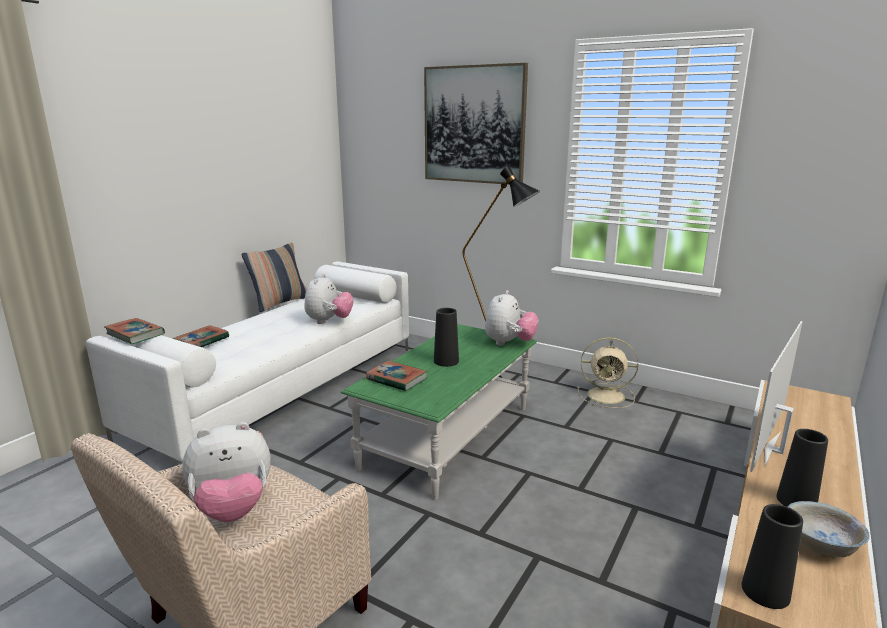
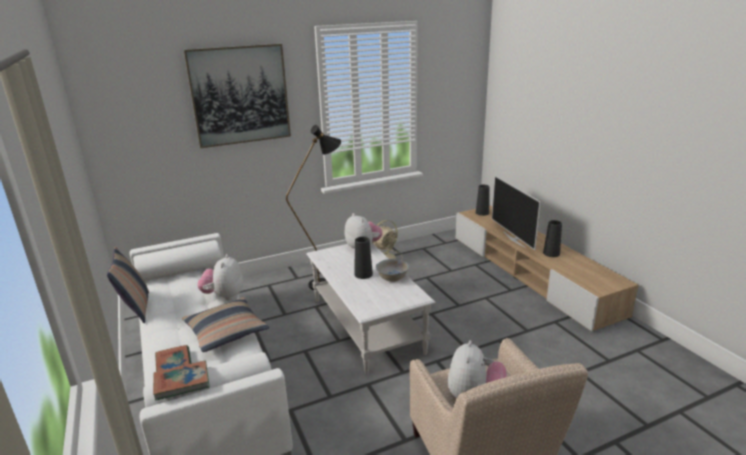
camera: 55 degrees left, 5 degrees up
(270, 341) = (226, 331): none -> pillow
(329, 321) = (224, 296): plush toy -> plush toy turned 135 degrees counterclockwise
(396, 379) = (369, 298): book -> none
(448, 436) = (366, 325): green coffee table -> white coffee table
(765, 591) = (597, 285): black vase -> black vase (482, 213)
(821, 545) = (579, 263): white bowl -> white bowl (393, 277)

